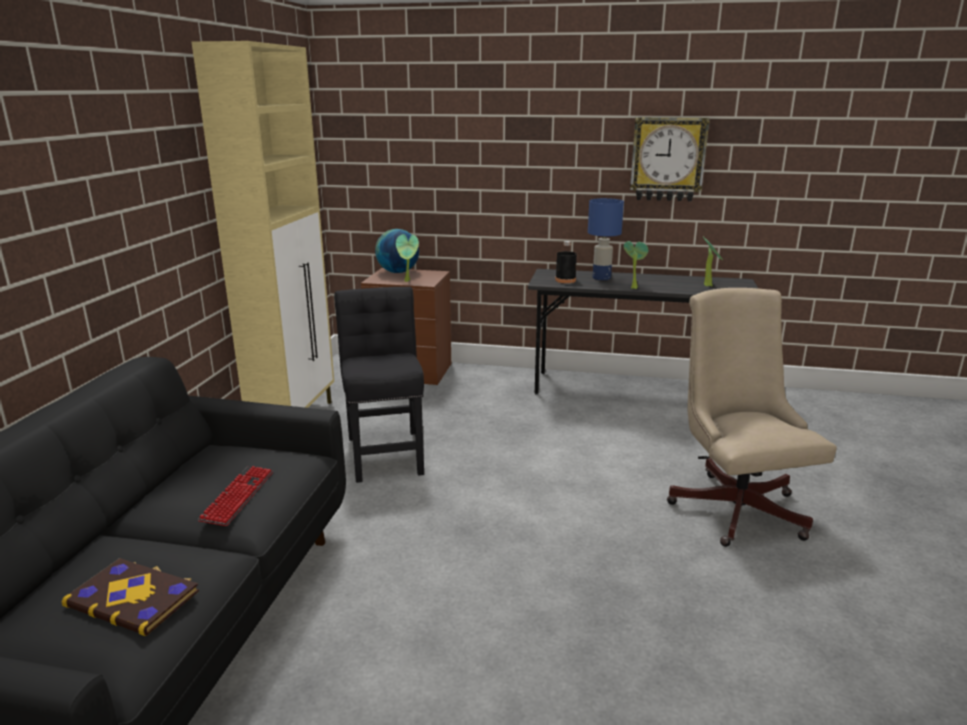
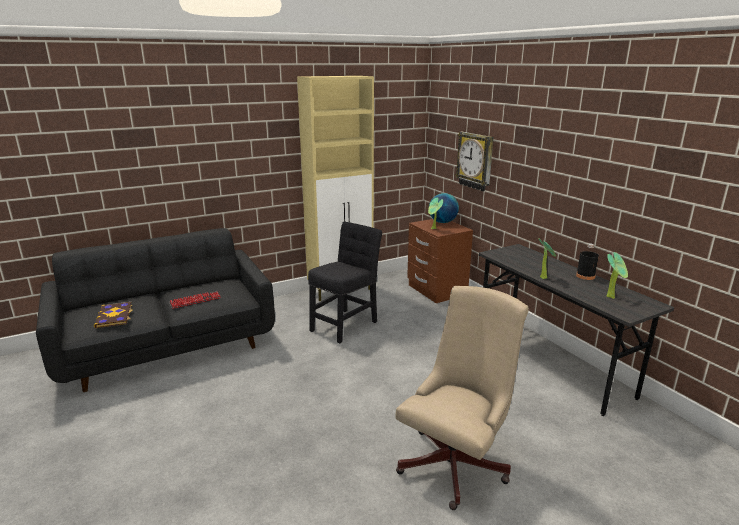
camera: 50 degrees right, 0 degrees up
(565, 280) = (512, 257): black bottle -> black bottle (585, 276)
(601, 278) = (541, 264): blue table lamp -> none
(668, 159) = (617, 177): wall clock -> wall clock (475, 161)

